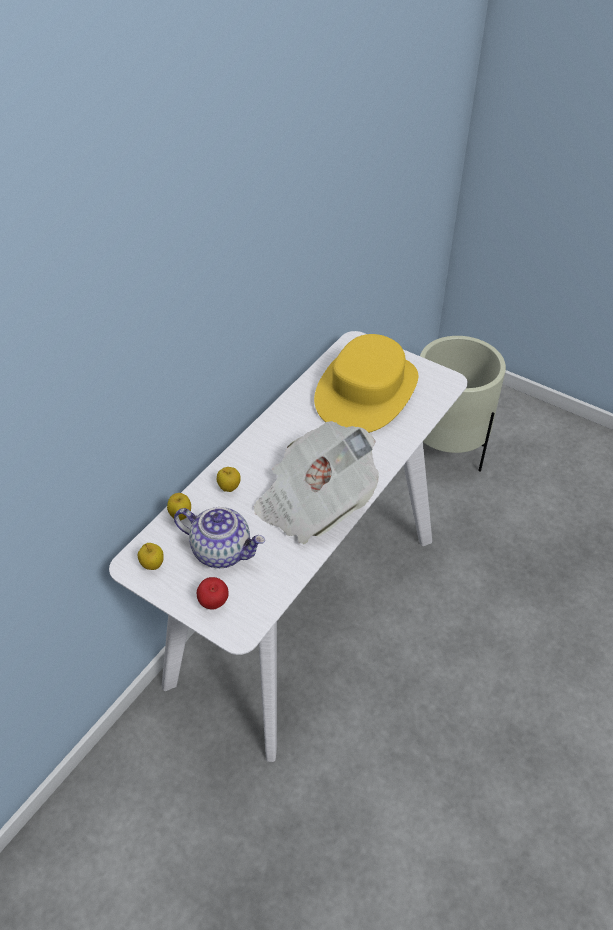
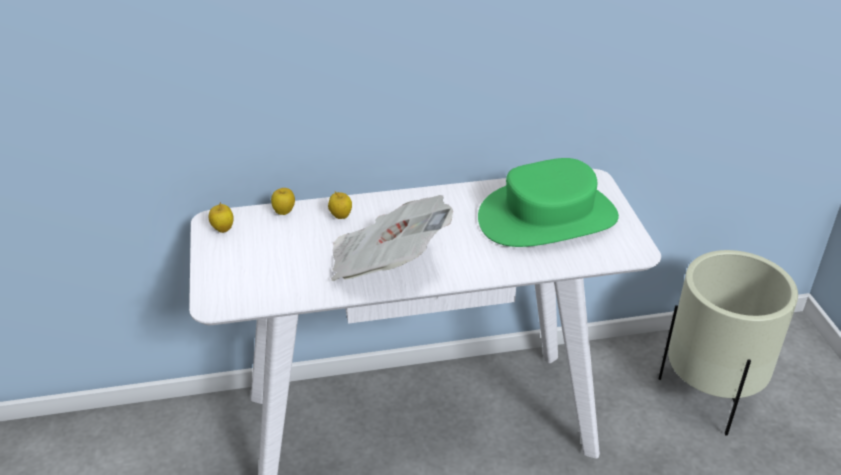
camera: 45 degrees right, 10 degrees down
(214, 603) = (224, 277): apple -> none
(222, 550) = (277, 250): teapot -> none
(367, 391) = (547, 218): yellow hat -> green hat

